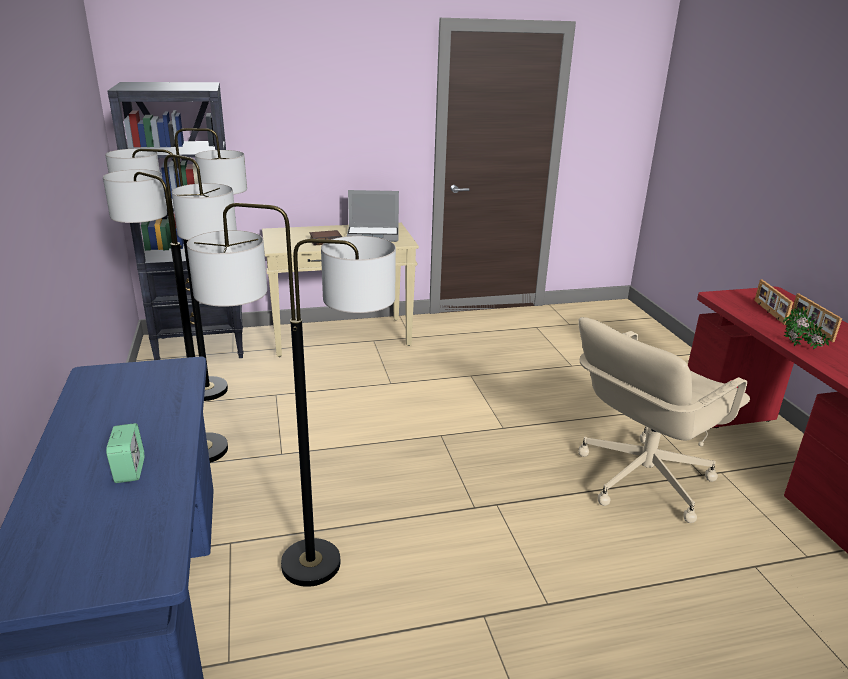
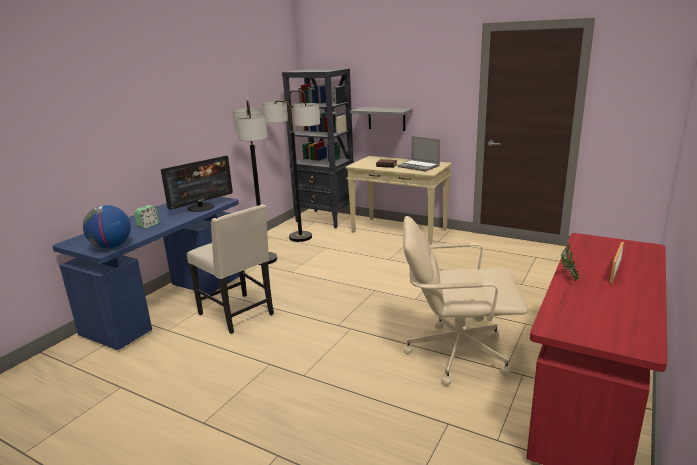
camera: 45 degrees right, 5 degrees down
(150, 553) = (111, 247): none -> globe
(164, 393) = (201, 207): none -> monitor
(291, 165) = (386, 118): none -> grey shelf
(311, 564) = (238, 314): floor lamp -> beige chair
(769, 312) = (603, 255): picture frame -> none

